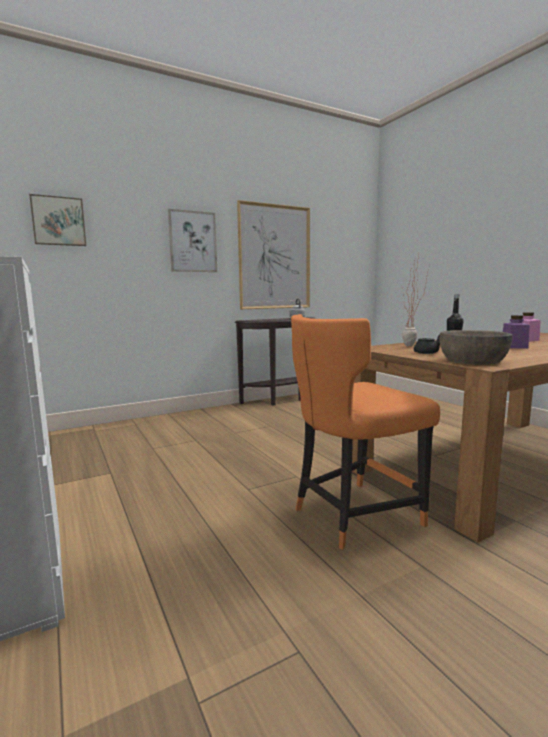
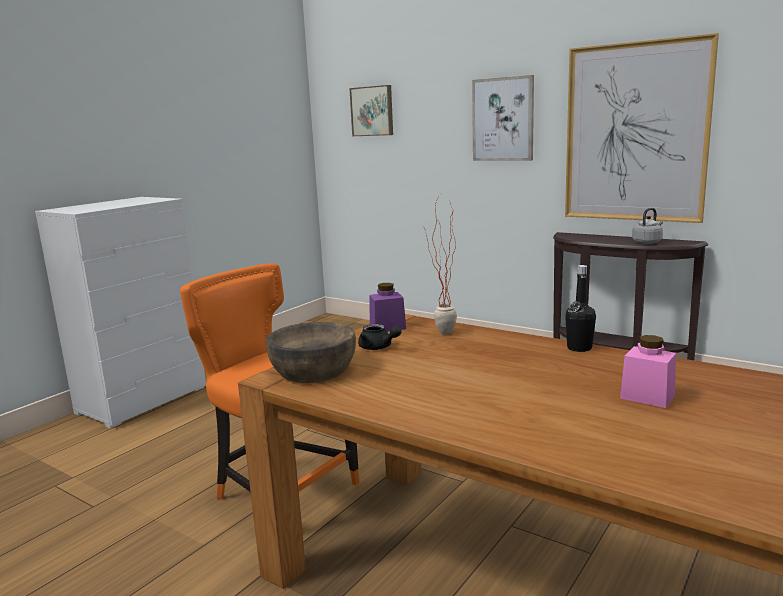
camera: 65 degrees right, 5 degrees up
(514, 347) = (509, 389): purple jar -> purple jar (387, 327)

